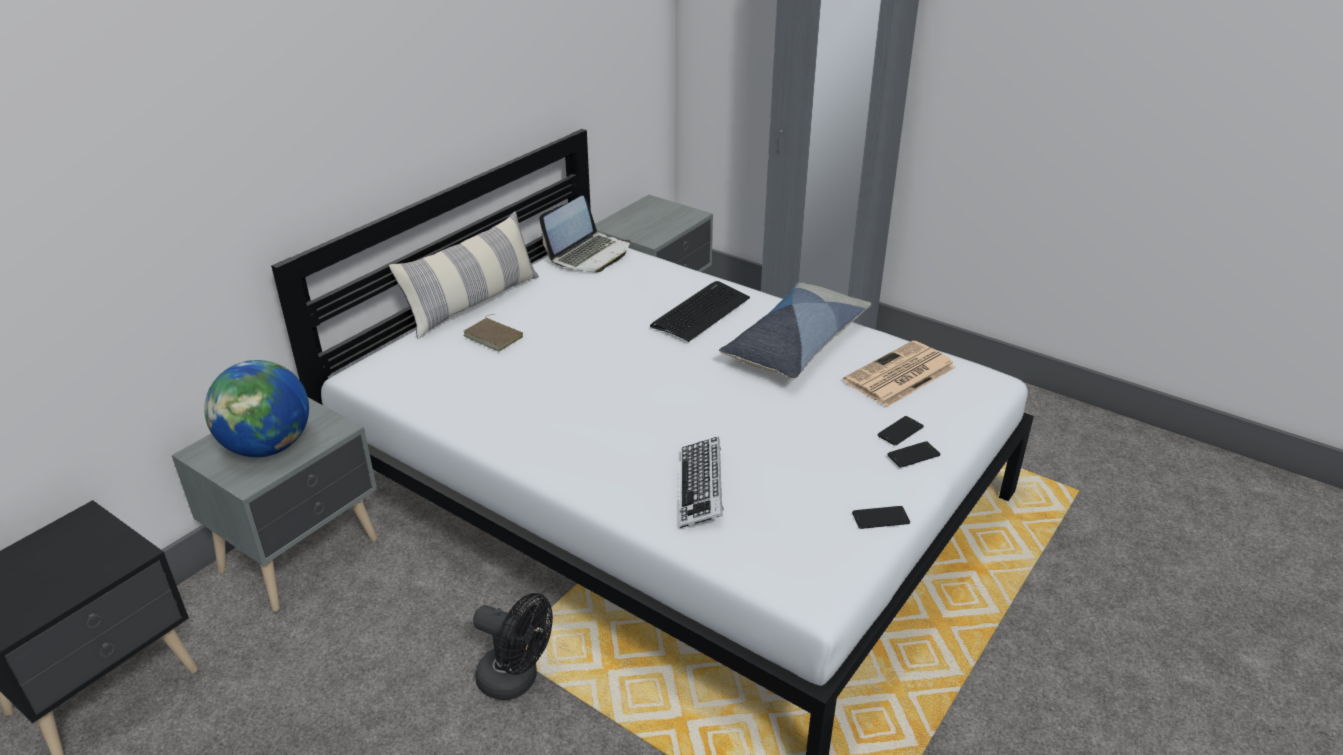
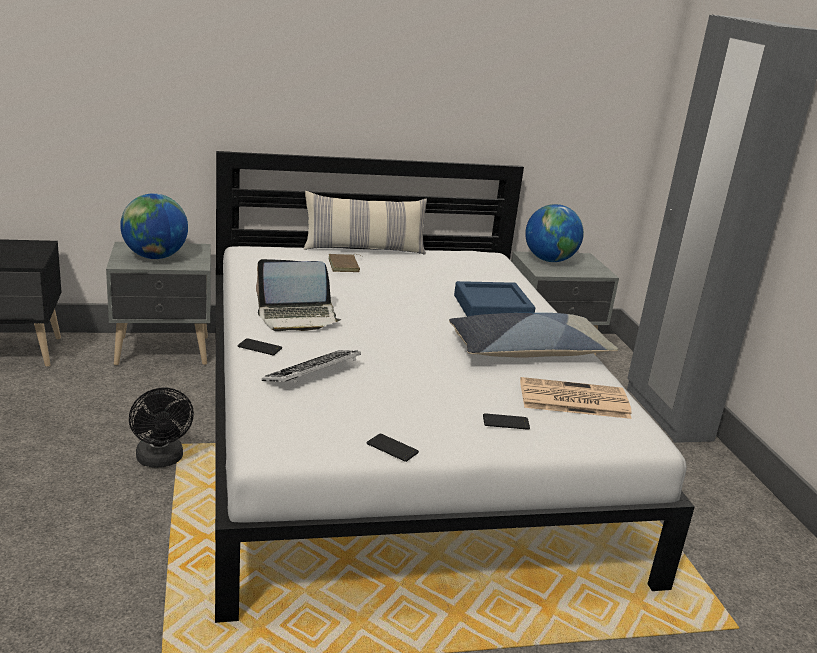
camera: 40 degrees right, 10 degrees down
(589, 254) = (478, 257): laptop -> laptop (297, 317)
(634, 222) = (549, 260): none -> globe
(701, 312) = (492, 308): keyboard -> blue tray
(913, 455) = (486, 436): phone -> phone (259, 347)

